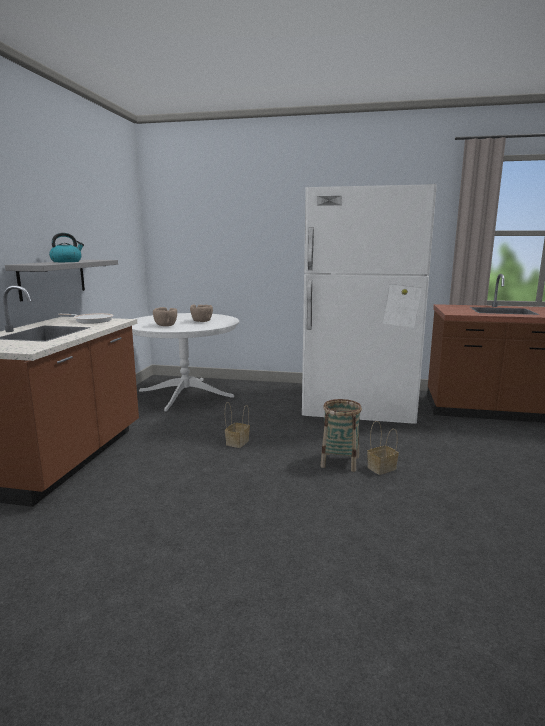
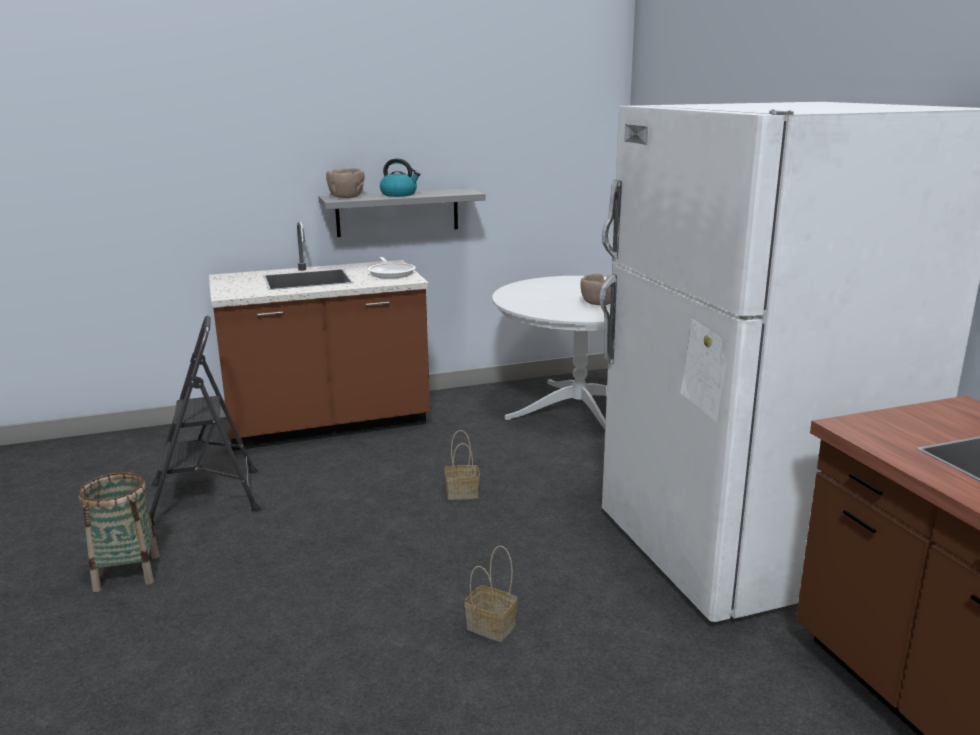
camera: 60 degrees right, 5 degrees up
(102, 531) = (209, 496): none -> black step ladder
(165, 325) = (538, 297): brown bowl -> brown bowl (345, 197)
(340, 462) = (478, 584): basket -> basket (127, 572)

